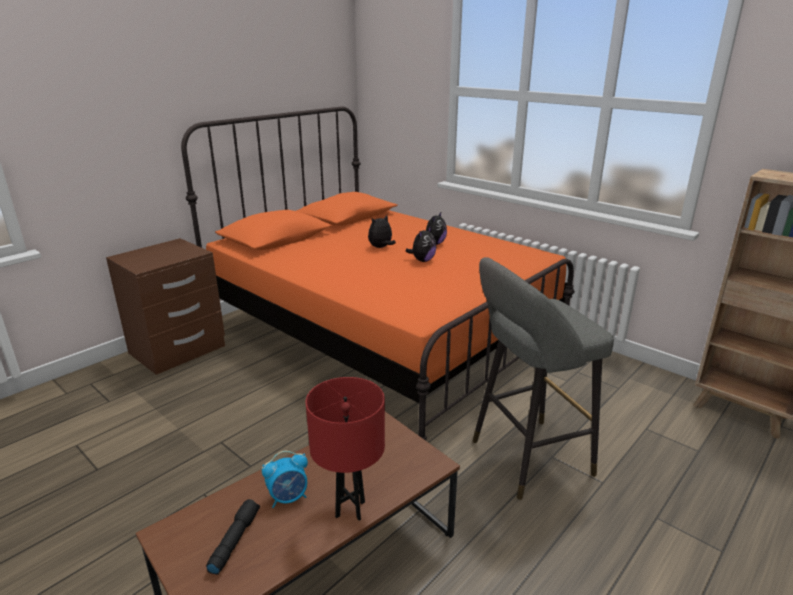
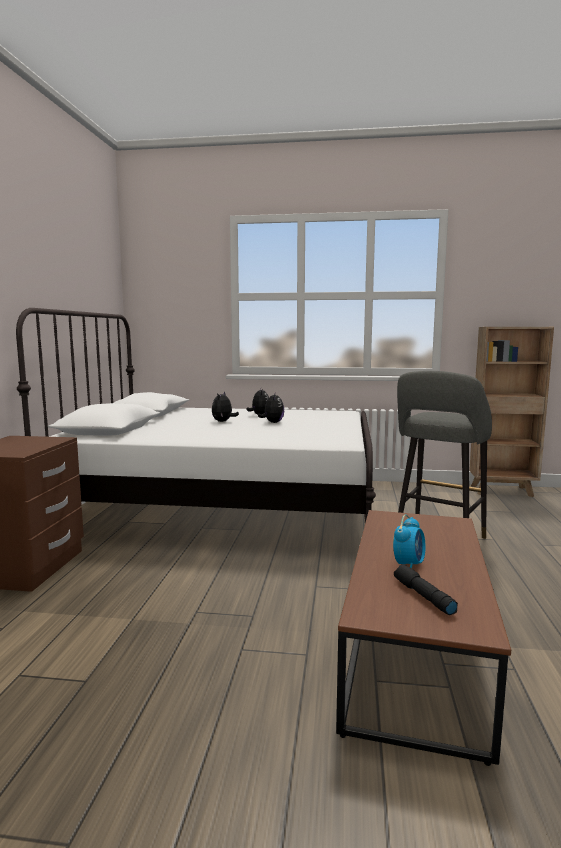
camera: 35 degrees left, 15 degrees down
(350, 509) = (458, 555): red table lamp -> none
(381, 332) = (224, 507): orange bed -> white bed

